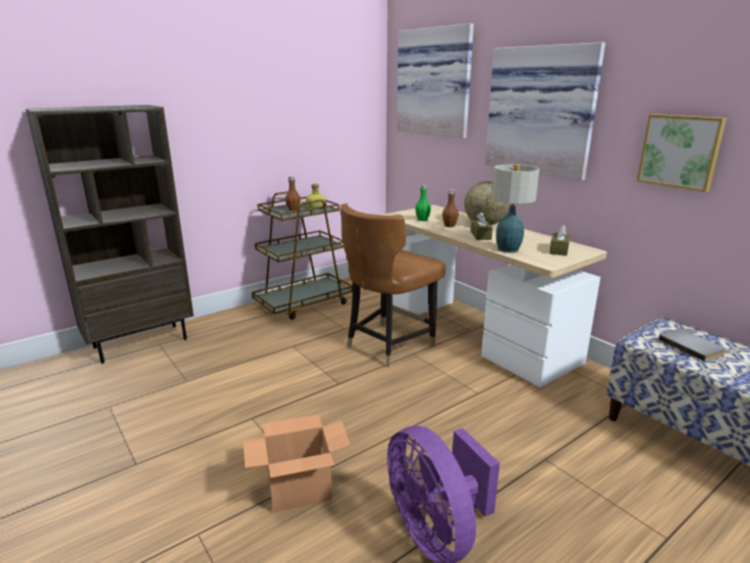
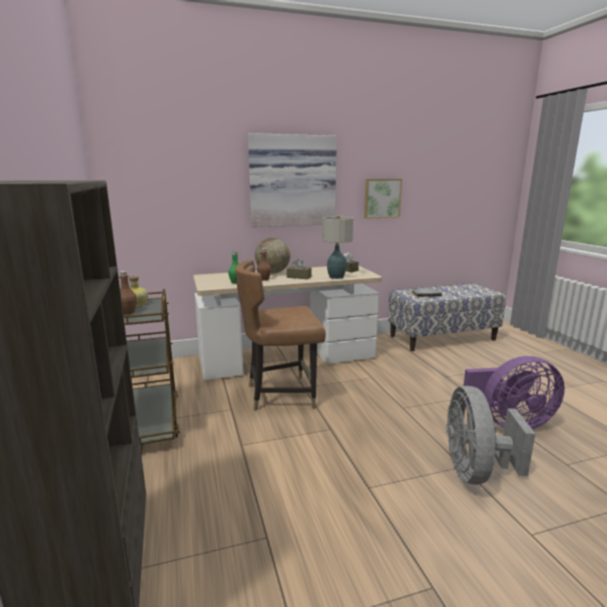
camera: 70 degrees left, 5 degrees down
(299, 491) = (475, 471): cardboard box -> grey fan
(388, 345) = (281, 394): brown chair -> brown chair turned 105 degrees clockwise
(435, 82) = (173, 160): picture -> none

